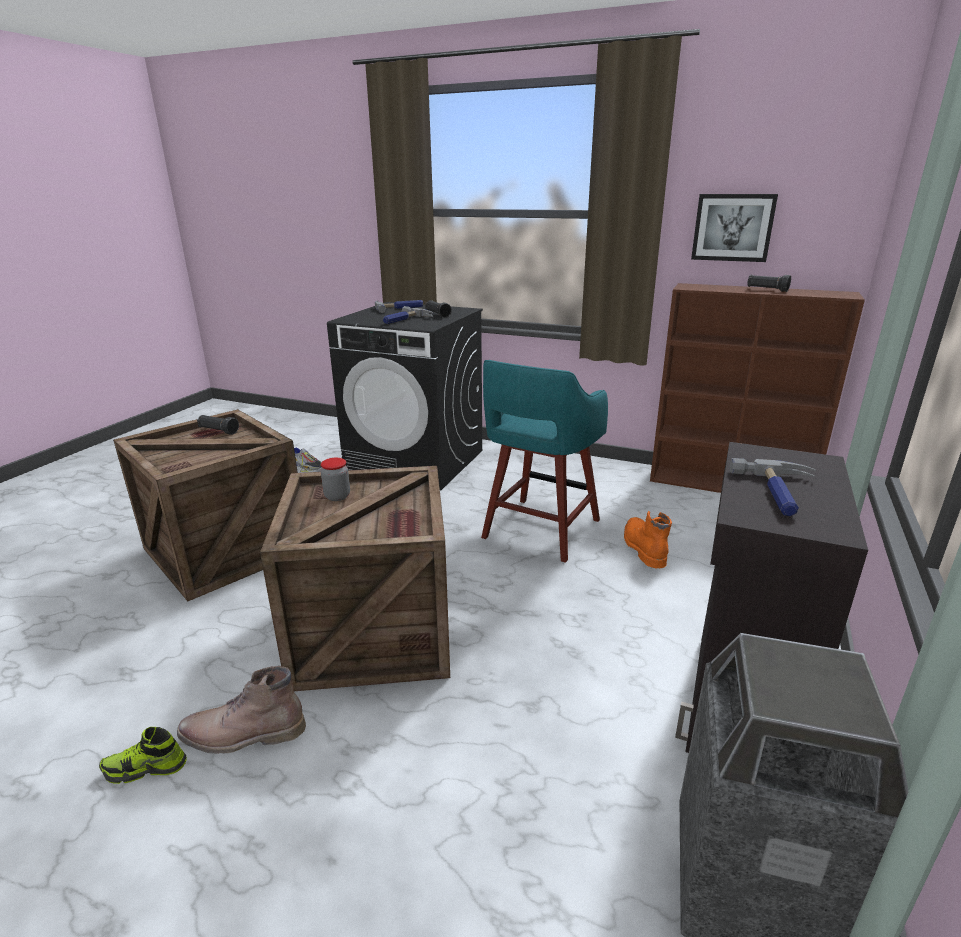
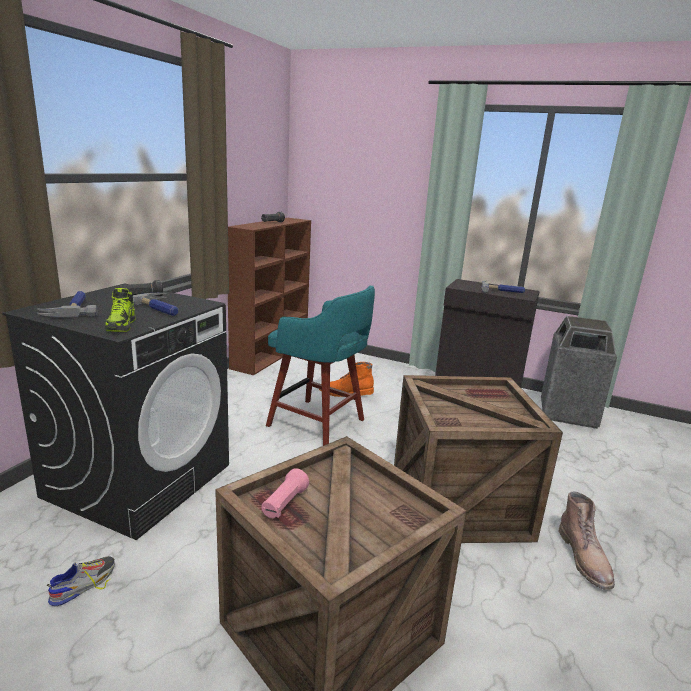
camera: 90 degrees left, 5 degrees down
(145, 769) = (642, 606): shoe -> shoe (121, 325)
(218, 431) = (284, 504): black flashlight -> pink flashlight
(337, 496) = (455, 415): jar -> none
(733, 227) = (243, 184): picture -> none

